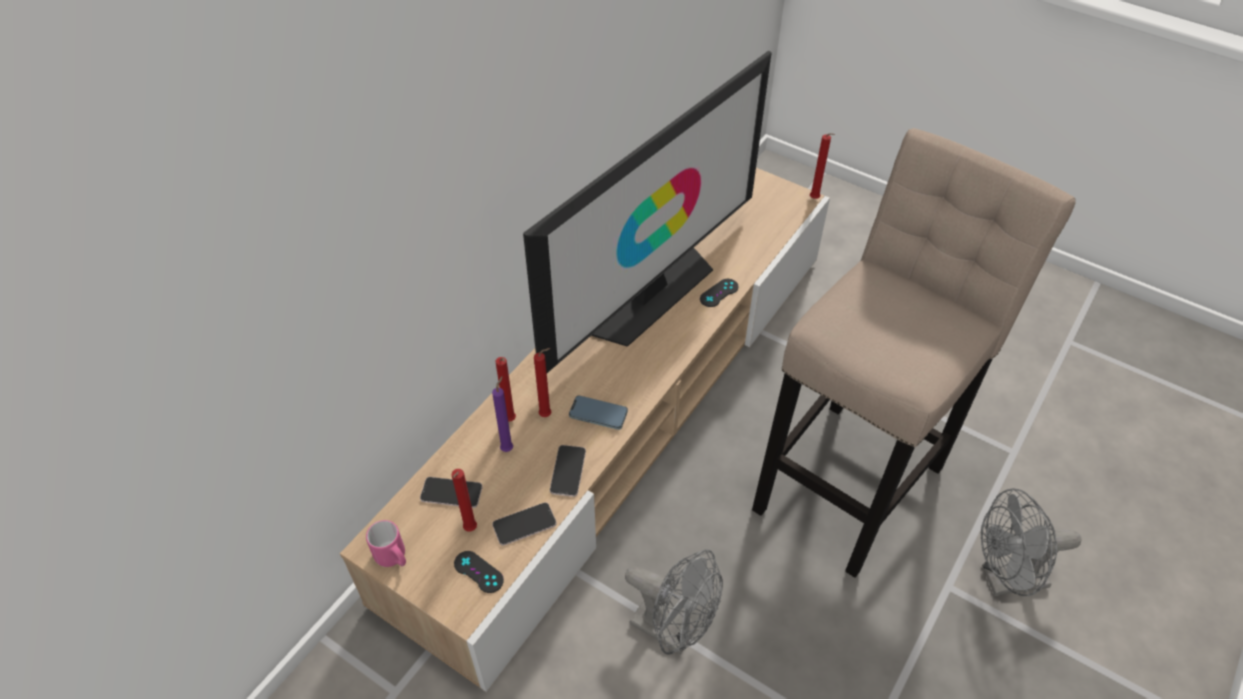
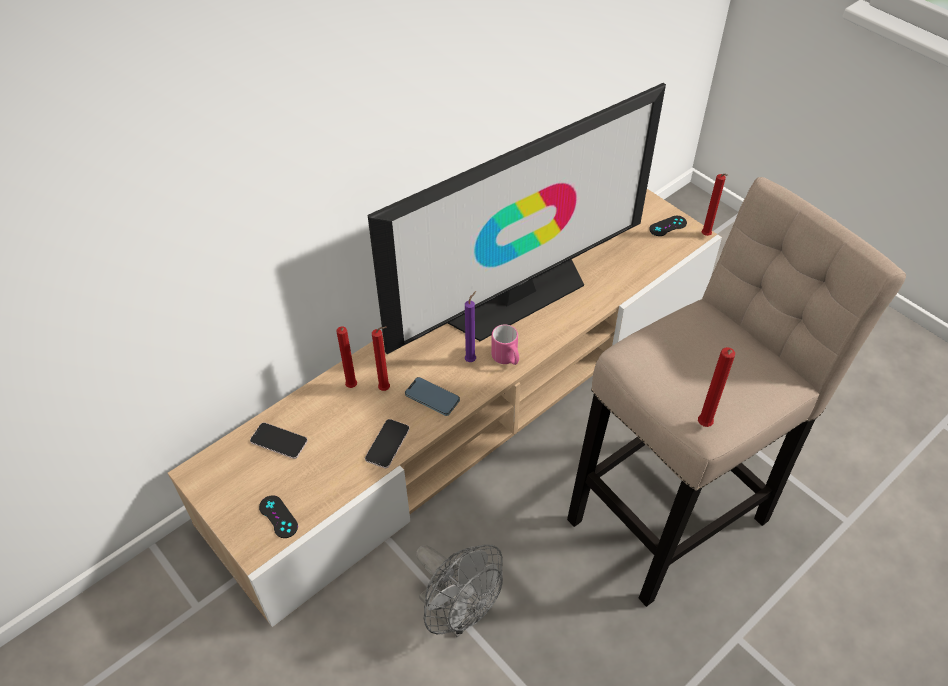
camera: 15 degrees right, 0 degrees up
(393, 558) = (210, 487): pink mug -> pink mug (507, 359)
(469, 530) = (283, 478): red candle -> red candle (703, 426)
(508, 448) = (341, 411): purple candle -> purple candle (471, 359)
(524, 524) = (332, 483): phone -> none
(719, 293) = (582, 308): black game controller -> black game controller (668, 226)
(1005, 579) = (797, 644): grey fan -> none

